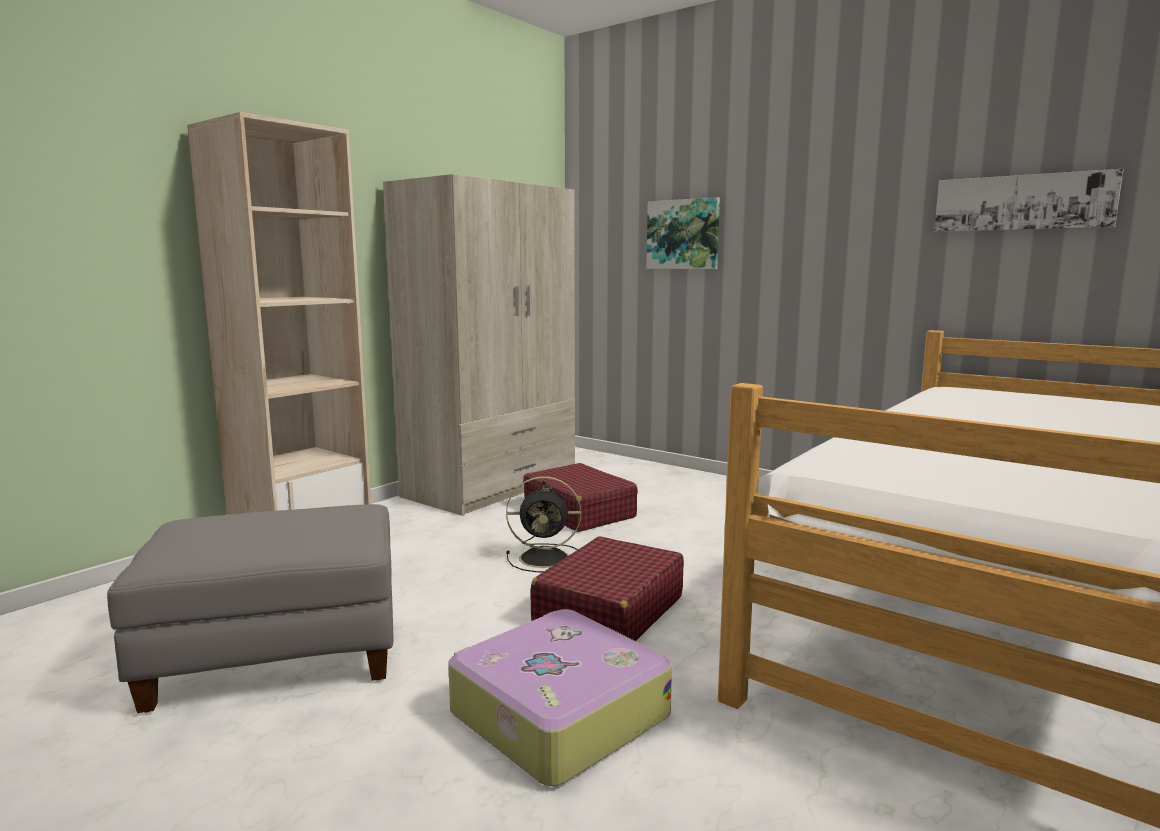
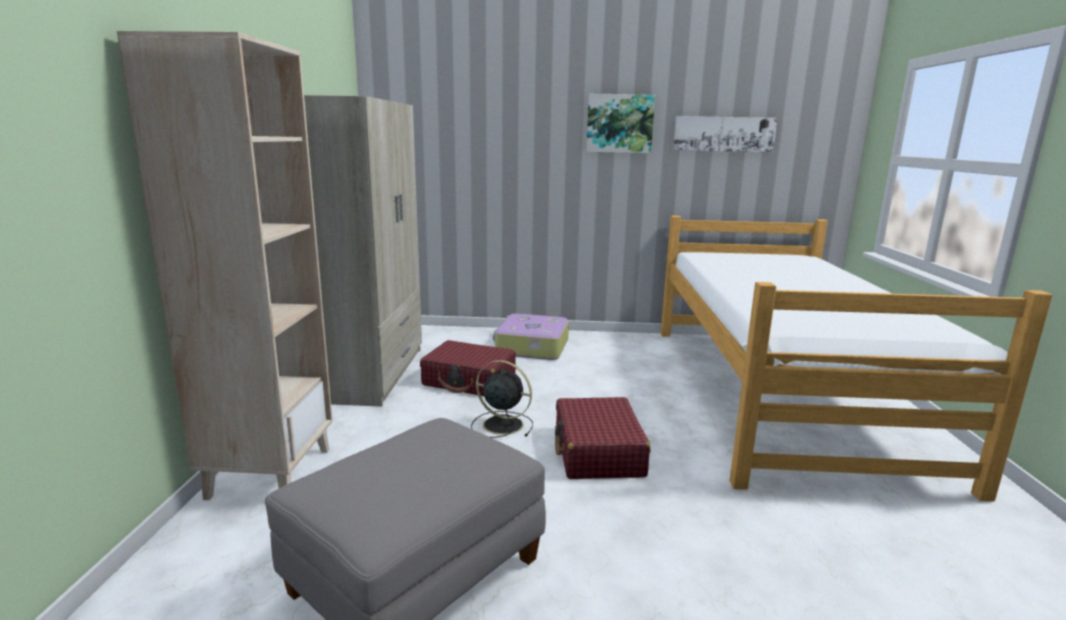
camera: 35 degrees left, 5 degrees up
(546, 558) = (501, 424): black fan -> black fan turned 120 degrees counterclockwise
(556, 714) = (670, 534): suitcase -> suitcase (531, 347)
(683, 234) = (482, 143): picture -> picture (619, 123)

